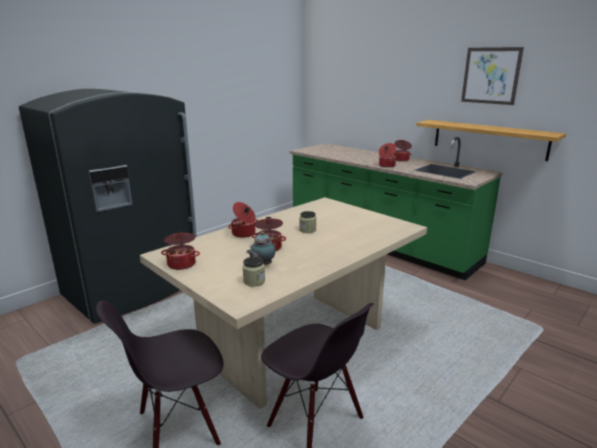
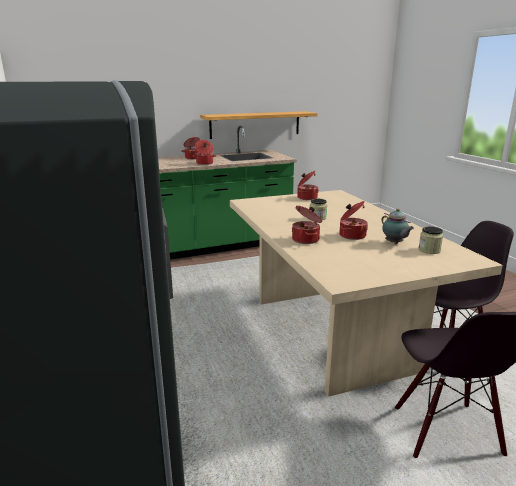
camera: 65 degrees left, 0 degrees up
(182, 264) = (375, 274): cooking pot -> cooking pot (306, 197)
(490, 75) = (249, 69): picture -> none

